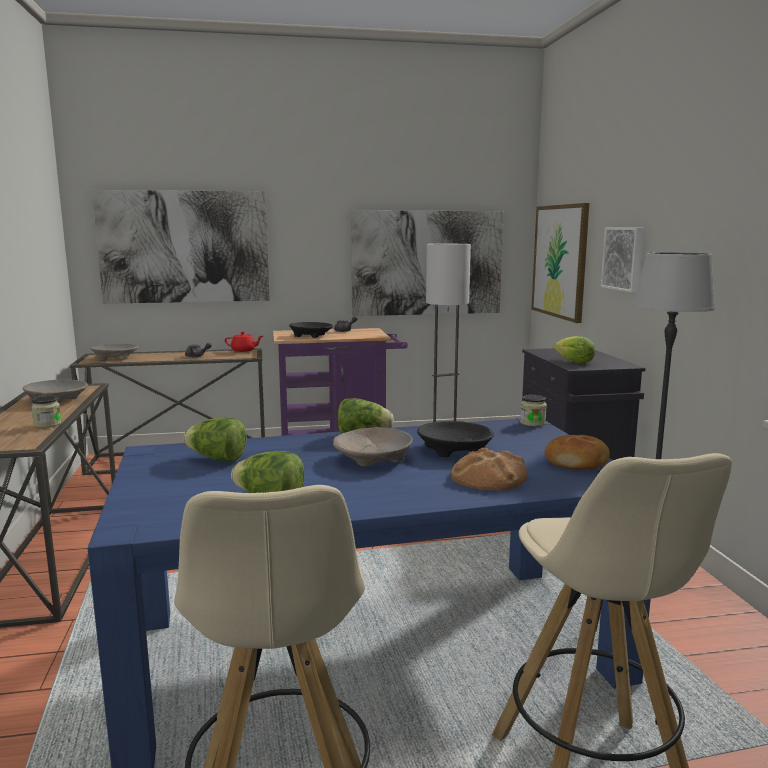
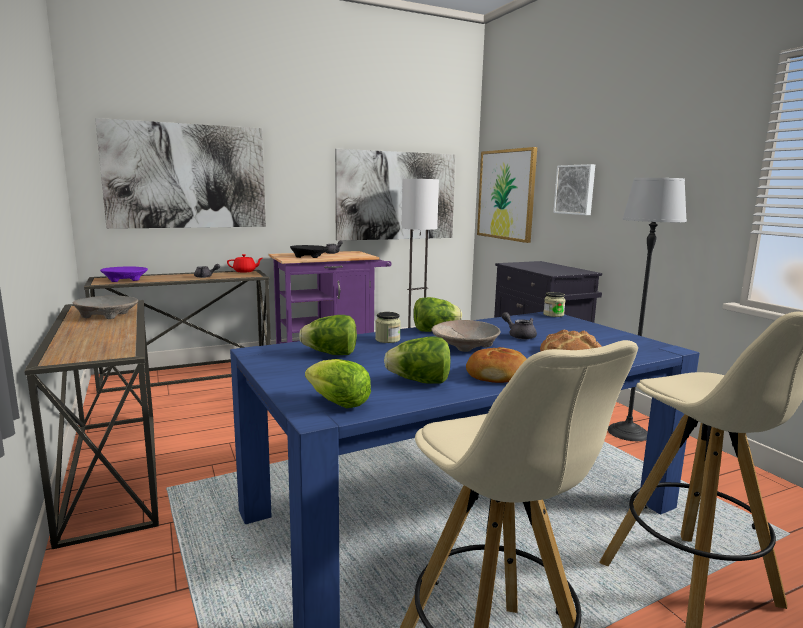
camera: 15 degrees left, 0 degrees up
(47, 424) = (123, 335): jar -> jar (387, 340)
(115, 358) = (124, 280): beige bowl -> purple bowl
(454, 449) = (519, 336): black bowl -> grey teapot
(574, 362) = (547, 270): lettuce -> lettuce (338, 403)
(577, 462) = (620, 339): bread -> bread (497, 375)

